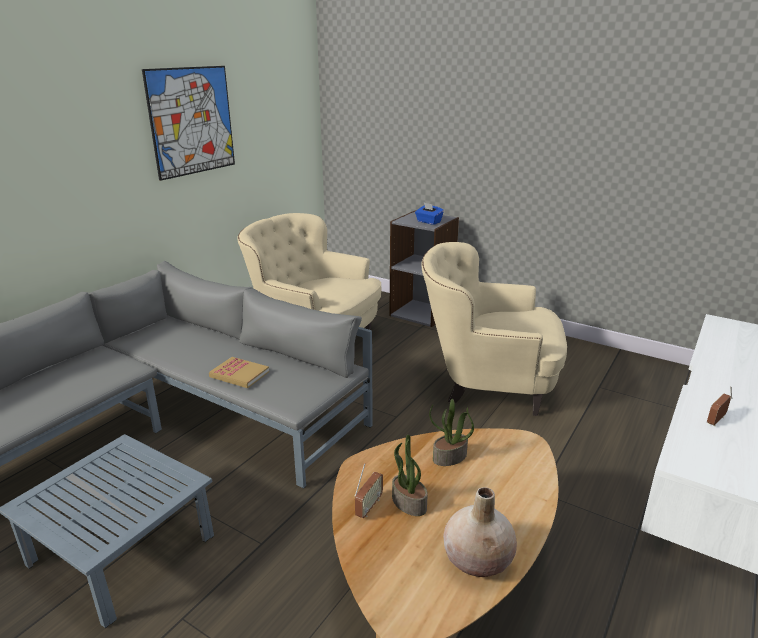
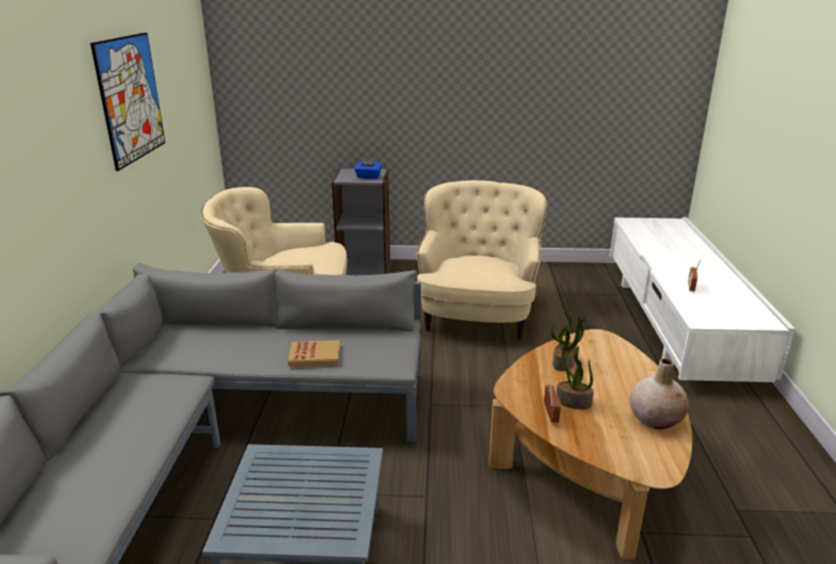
camera: 30 degrees left, 0 degrees up
(487, 383) = (477, 314): beige armchair -> beige armchair turned 120 degrees clockwise

